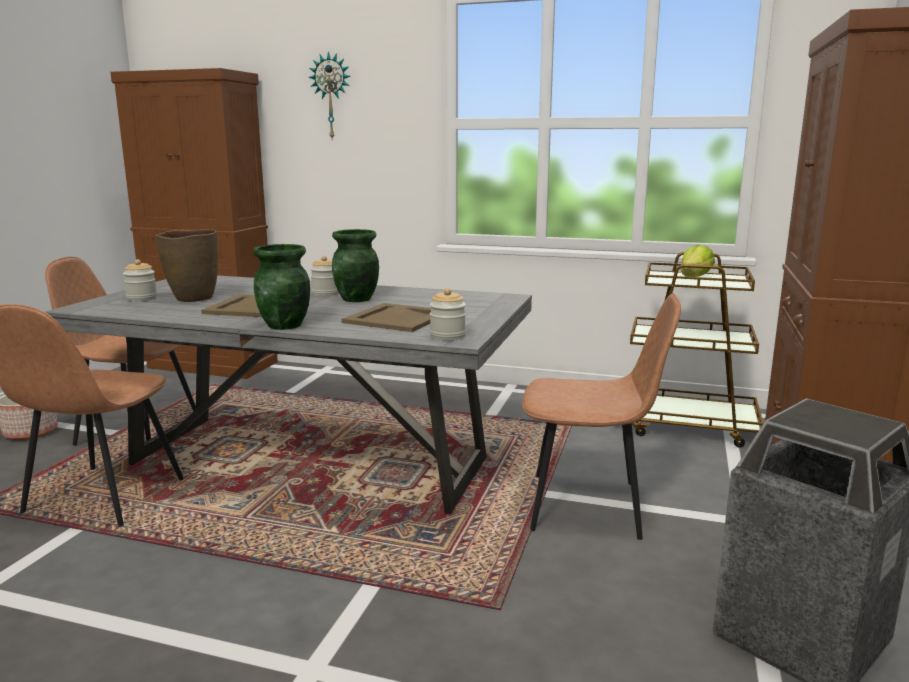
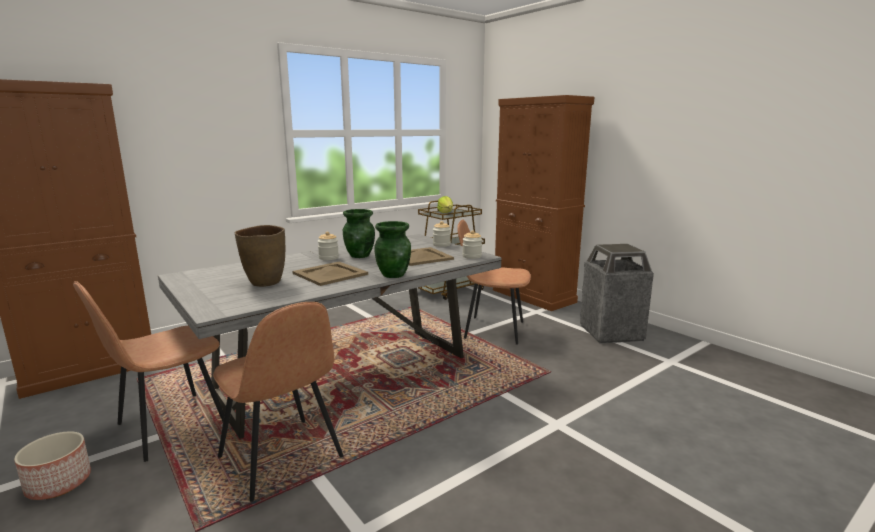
camera: 55 degrees left, 0 degrees up
(142, 298) = (226, 294): jar -> jar (441, 245)
(331, 96) = (186, 111): wall clock -> none
(589, 506) = (492, 330): brown chair -> brown chair turned 120 degrees counterclockwise

